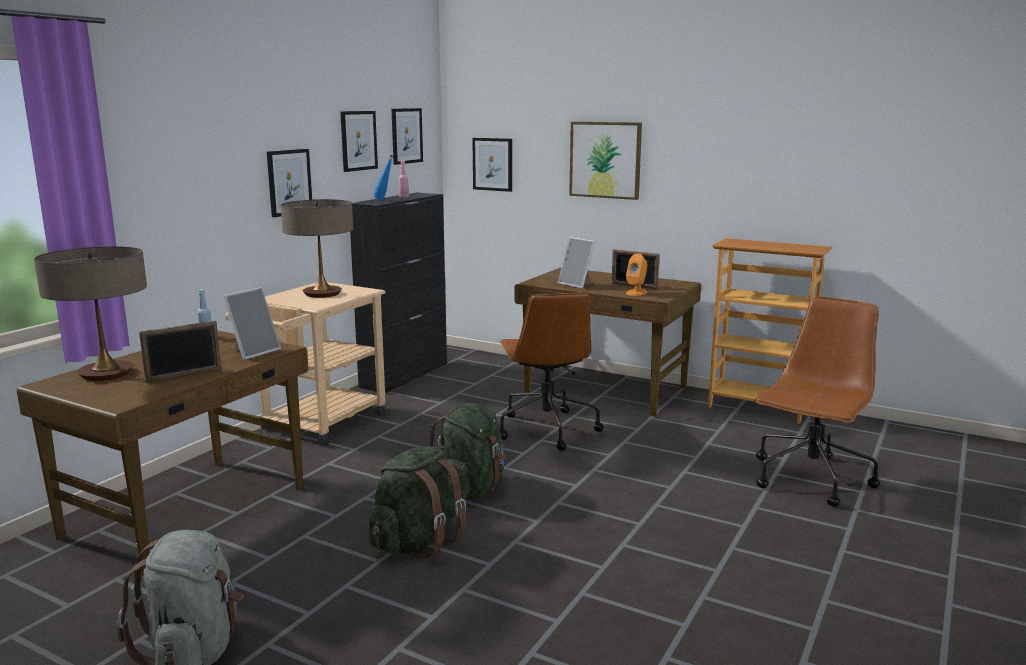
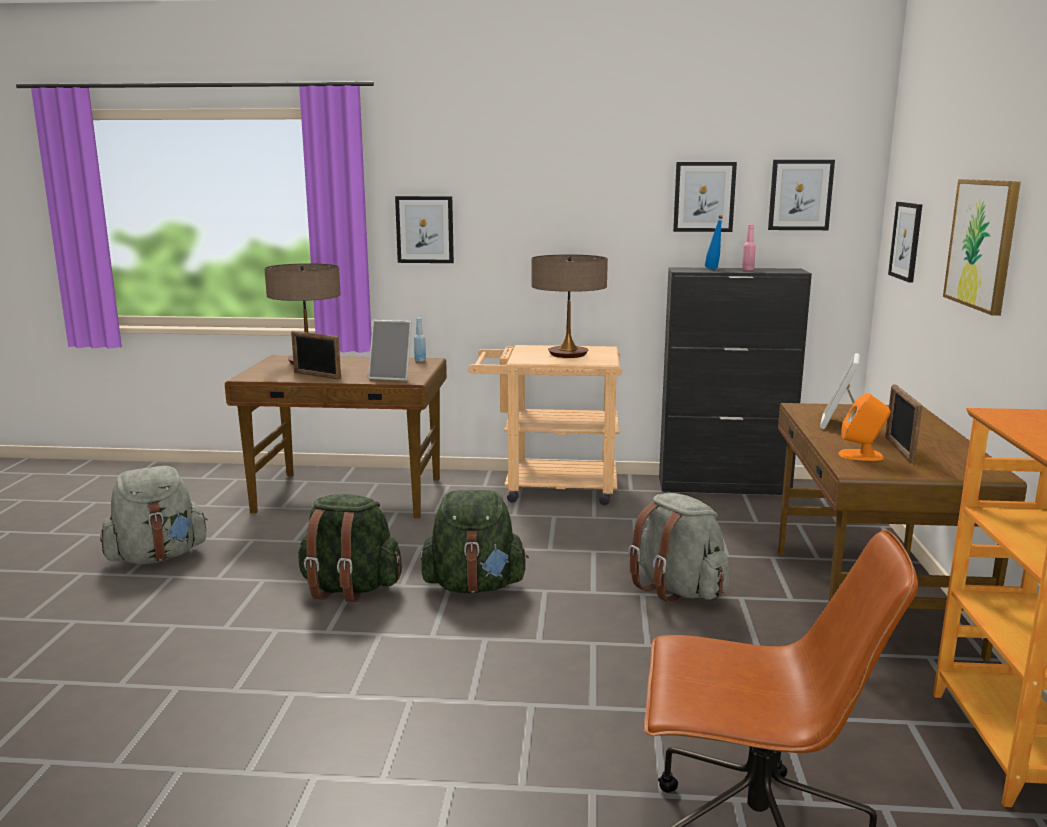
camera: 65 degrees right, 0 degrees up
(289, 182) = (586, 235): picture -> picture (425, 229)
(546, 429) = (678, 590): brown office chair -> grey backpack

